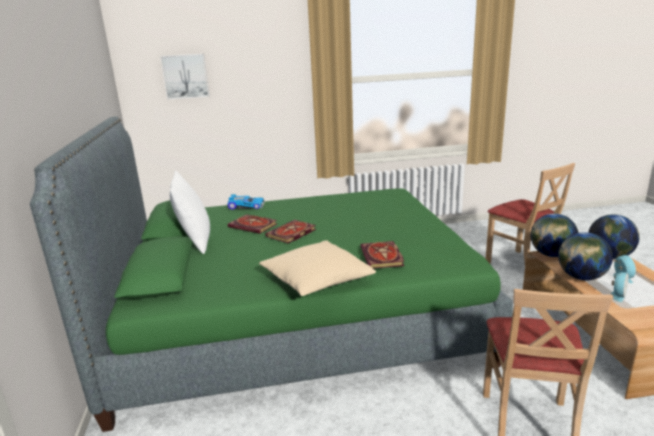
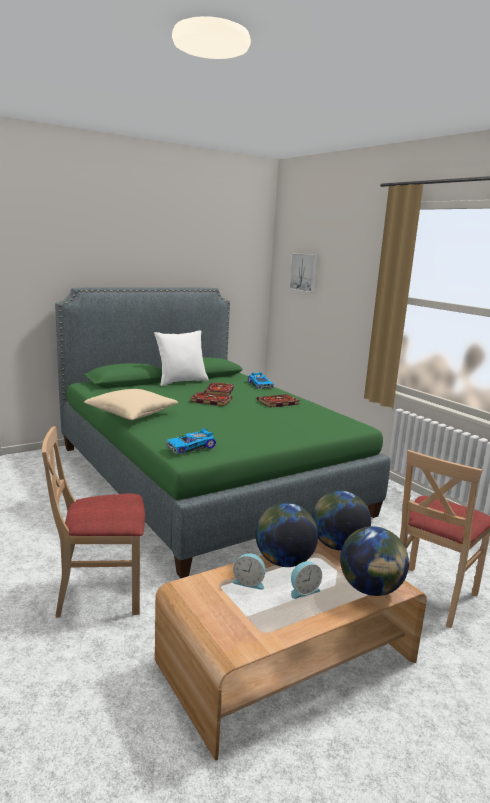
camera: 65 degrees right, 5 degrees down
(383, 257) = (176, 427): book -> book (278, 402)
(447, 256) = (191, 447): none -> toy car

